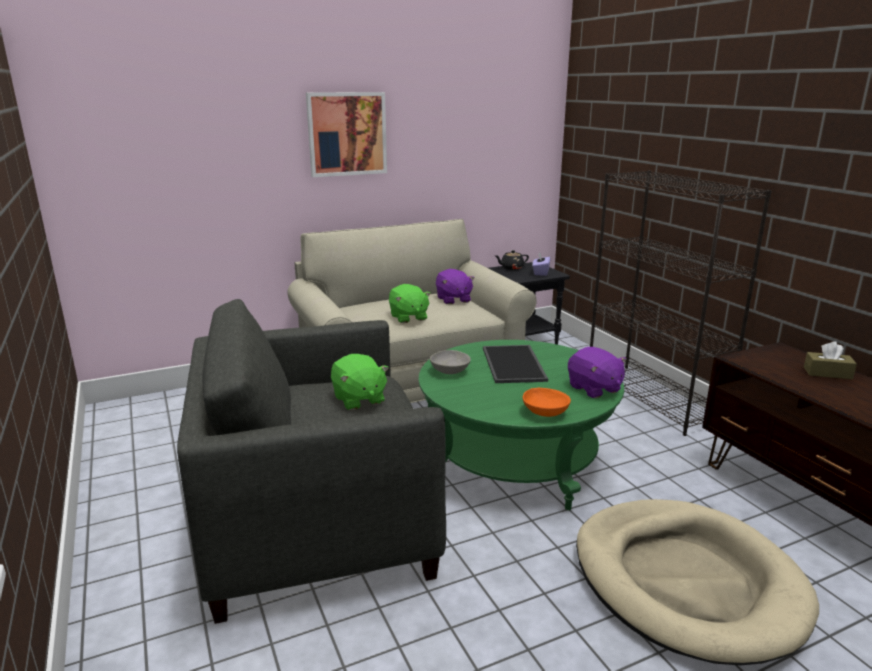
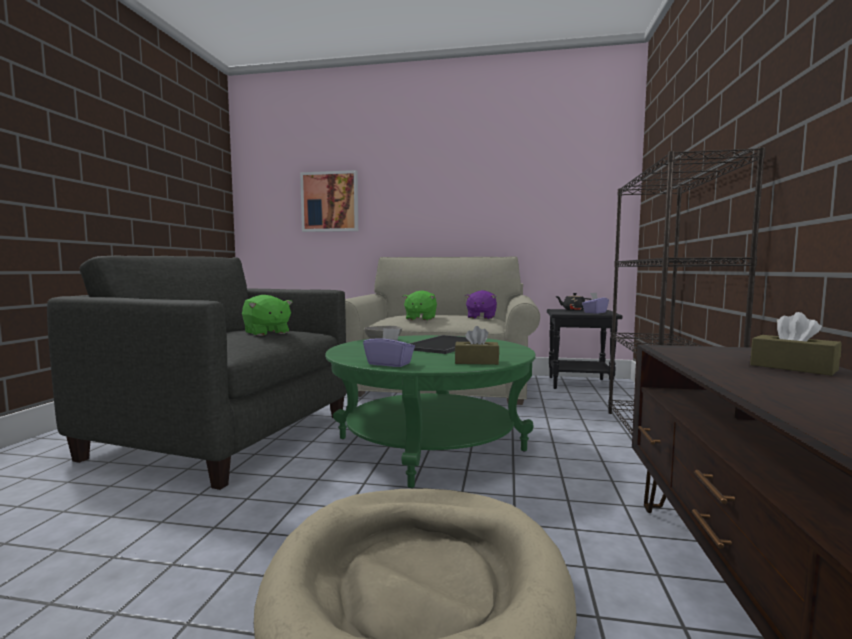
camera: 35 degrees right, 15 degrees down
(347, 134) = (426, 188): picture -> picture (330, 202)
(358, 399) = (266, 333): green plush toy -> green plush toy turned 45 degrees counterclockwise
(544, 413) = (389, 364): orange bowl -> purple tissue box
(594, 389) = (476, 362): purple plush toy -> brown tissue box

